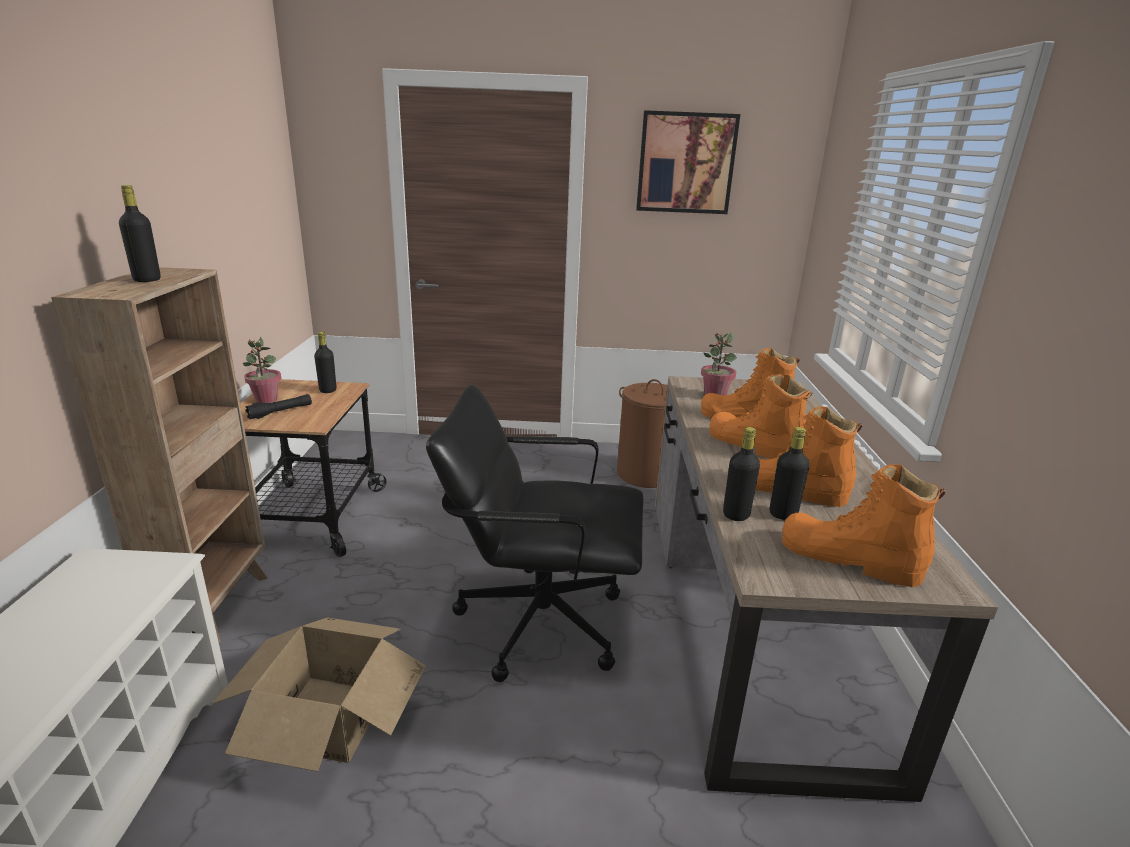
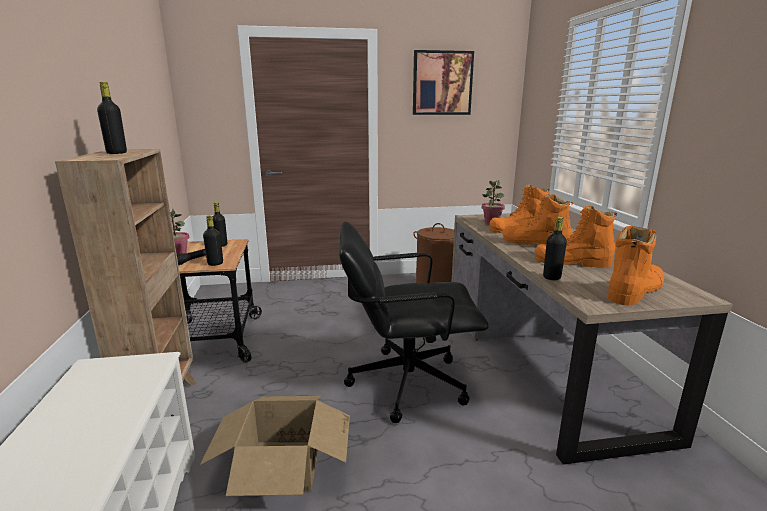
camera: 10 degrees left, 5 degrees down
(783, 514) = (579, 274): black bottle -> black bottle (215, 263)
(849, 559) = (634, 291): orange boot -> orange boot turned 120 degrees clockwise

